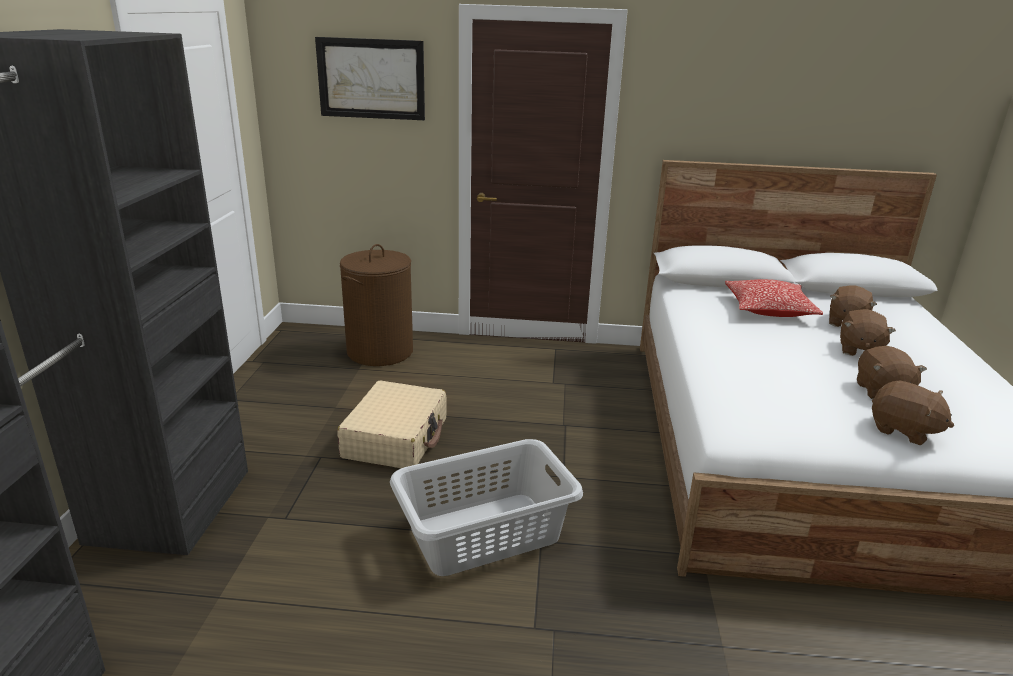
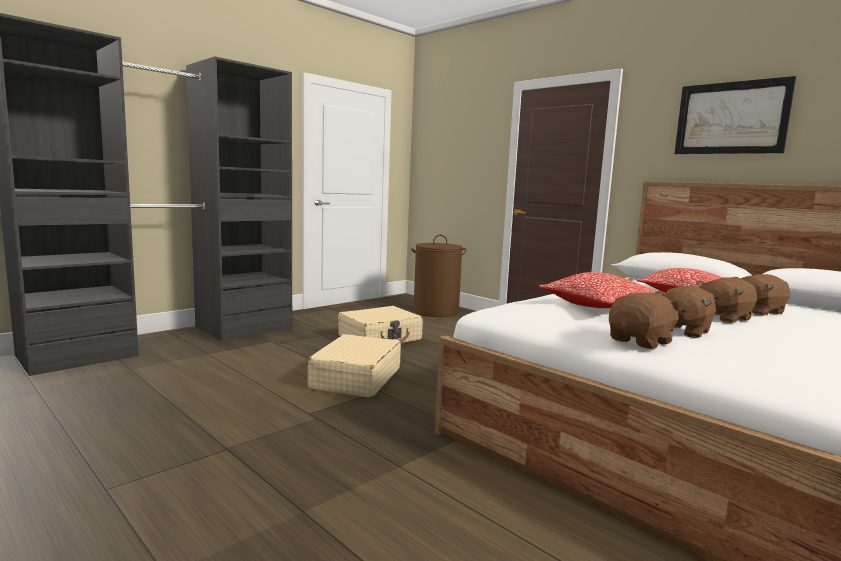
camera: 40 degrees right, 15 degrees down
(371, 79) = (464, 135): picture -> picture (731, 118)
(486, 533) = (355, 378): grey laundry basket -> beige suitcase
(785, 375) = (599, 306): none -> pillow
(903, 430) = (641, 341): brown plush toy -> brown plush toy turned 120 degrees counterclockwise

